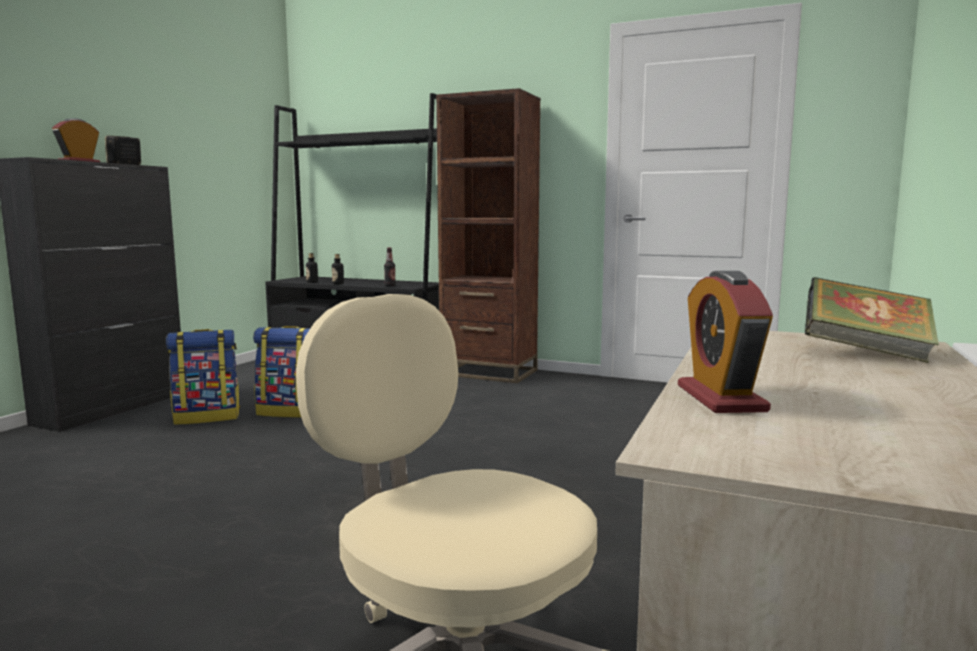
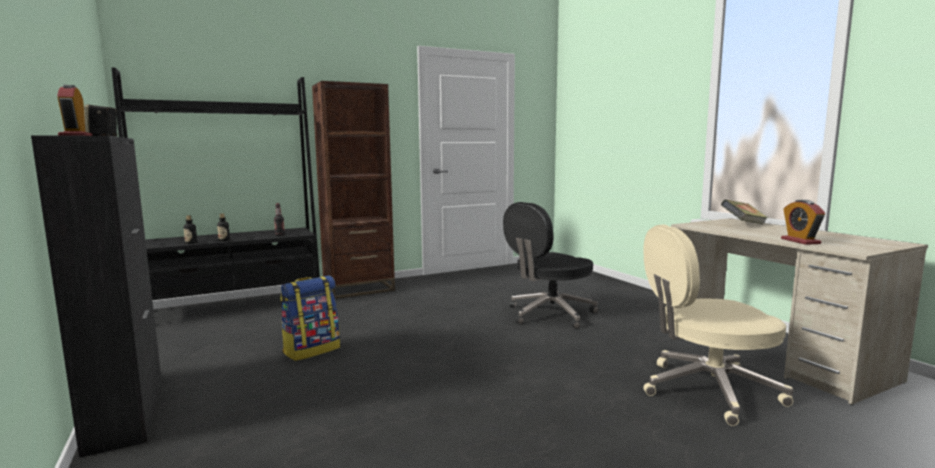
camera: 50 degrees left, 0 degrees up
(207, 417) = (258, 377): backpack -> none
(599, 468) = (549, 314): none -> black office chair
(720, 398) = (800, 241): alarm clock -> alarm clock turned 45 degrees clockwise

